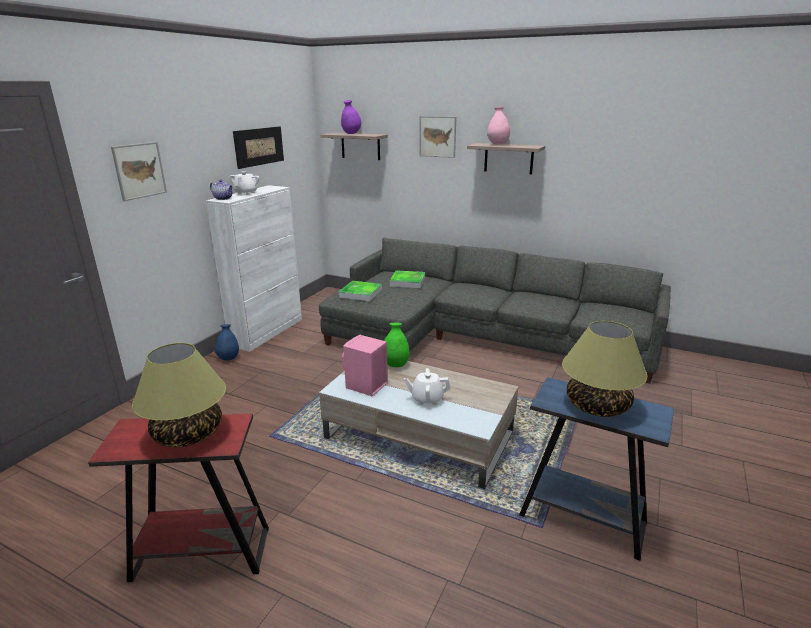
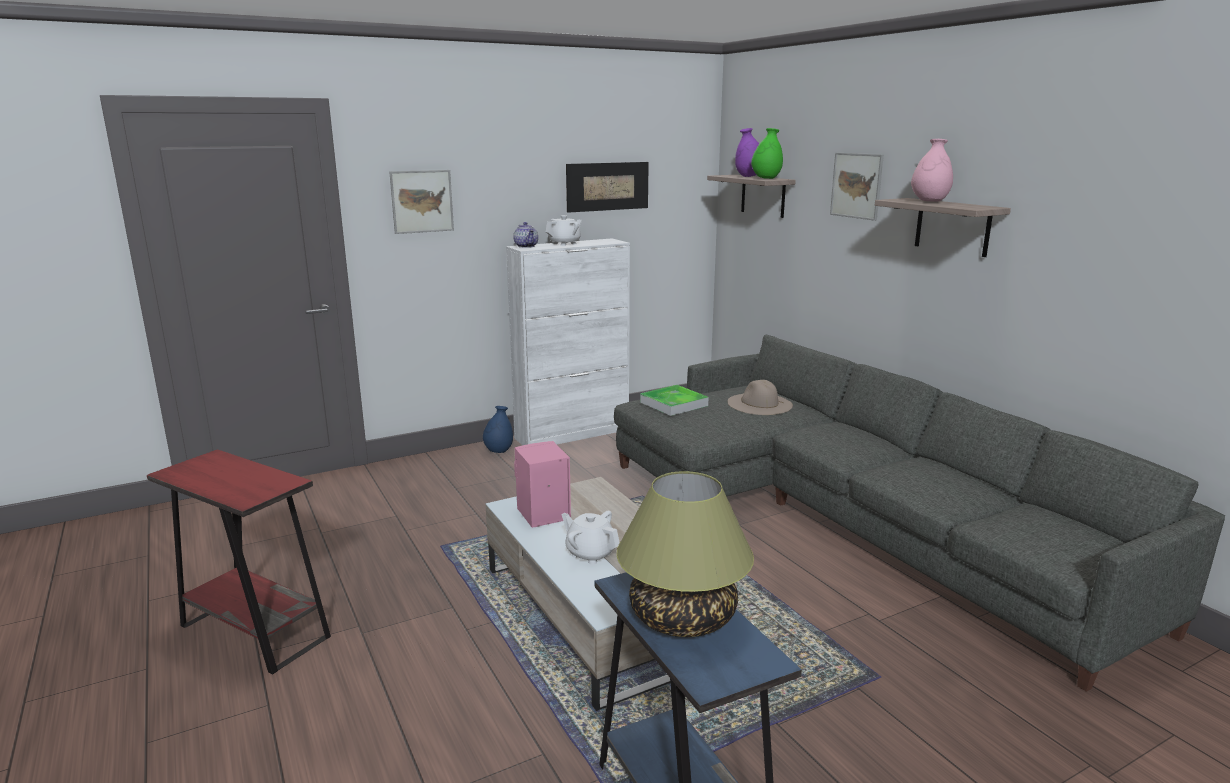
camera: 35 degrees right, 5 degrees down
(188, 433) = (239, 478): table lamp -> none
(395, 365) = (611, 502): green vase -> green vase (766, 178)
(407, 281) = (759, 404): tray -> beige hat

